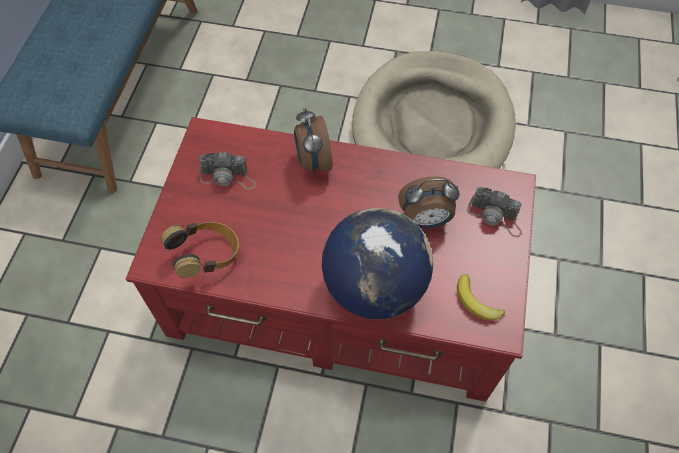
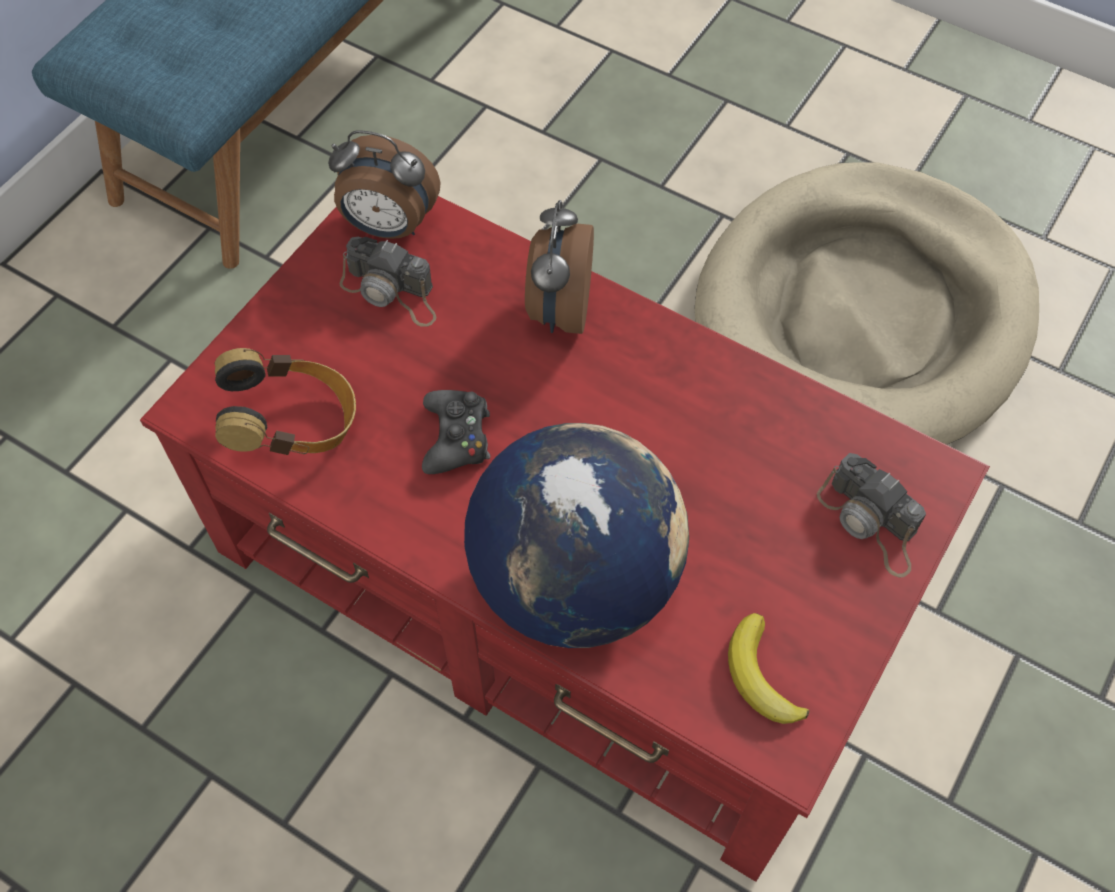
camera: 20 degrees right, 0 degrees up
(290, 237) = (456, 437): none -> black game controller
(425, 220) = (727, 486): alarm clock -> alarm clock (388, 227)

